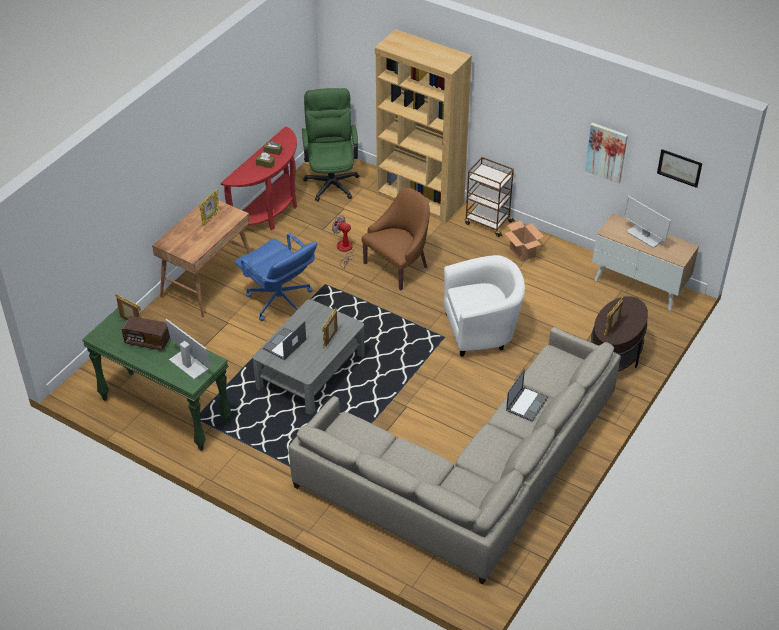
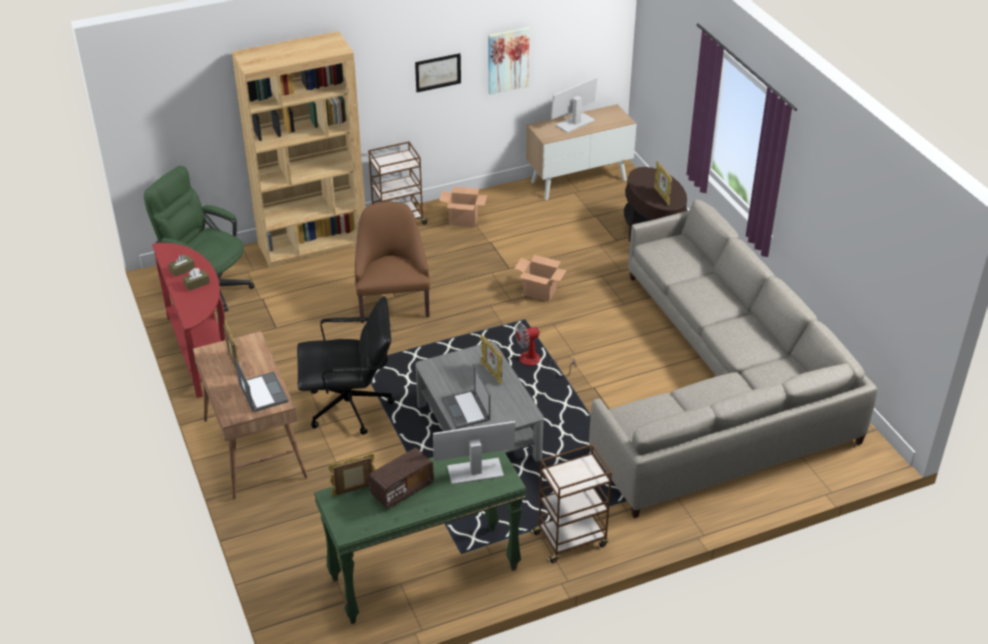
camera: 55 degrees left, 5 degrees down
(249, 464) = (571, 539): none -> brown cart
(280, 301) = (350, 407): blue office chair -> black office chair
(344, 250) = (327, 327): fan -> fan (537, 362)
(482, 330) = (540, 292): white armchair -> cardboard box
(527, 403) = (704, 290): laptop -> laptop (262, 392)
(644, 236) = (575, 123): monitor -> monitor turned 150 degrees clockwise
(679, 168) = (585, 32): picture -> picture (438, 72)

